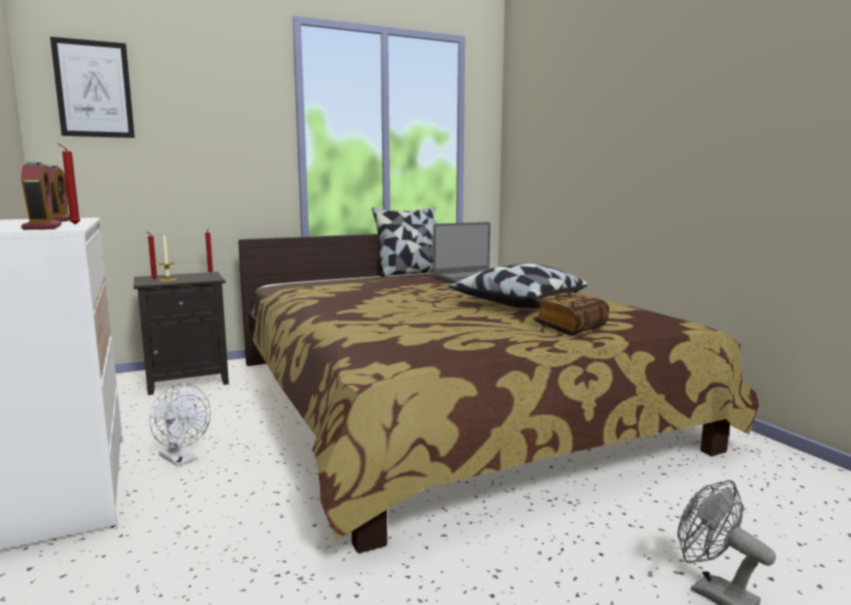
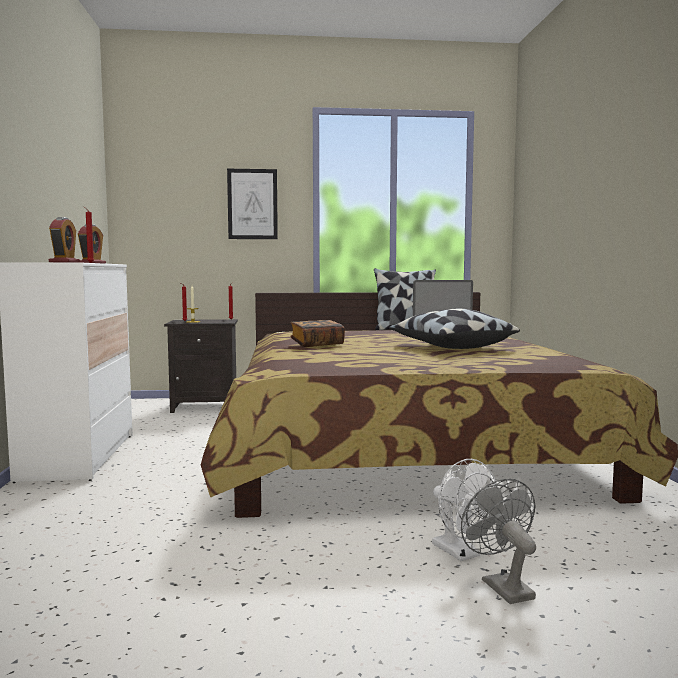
camera: 20 degrees right, 5 degrees down
(94, 89) = (157, 175): picture -> picture (252, 204)
(182, 460) = (162, 451): white fan -> white fan (461, 553)
(570, 327) = (466, 361): book -> book (317, 344)

